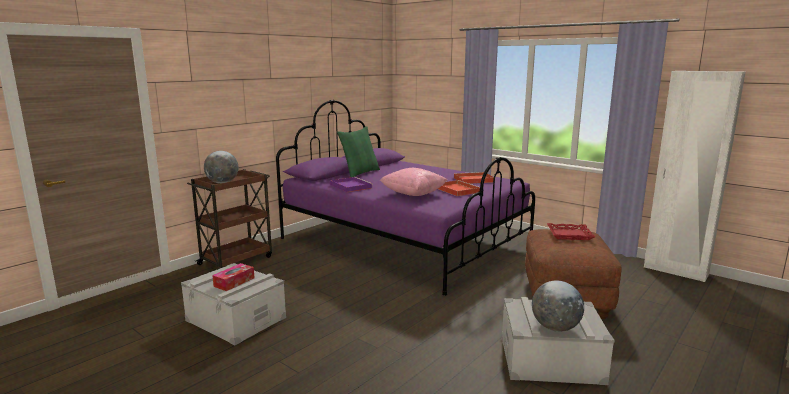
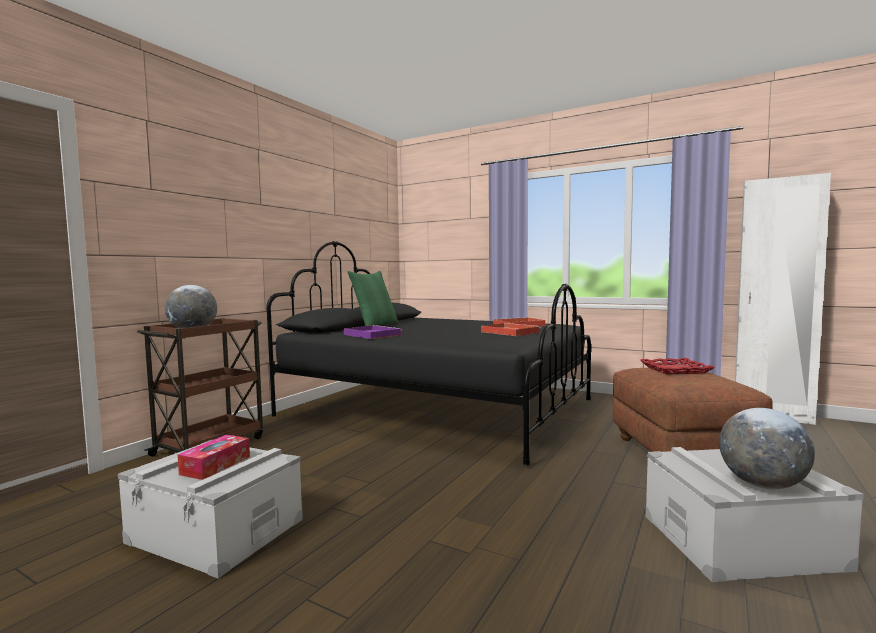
camera: 10 degrees left, 10 degrees down
(404, 241) = (437, 408): purple bed -> black bed
(413, 194) = (459, 337): pink pillow -> none

